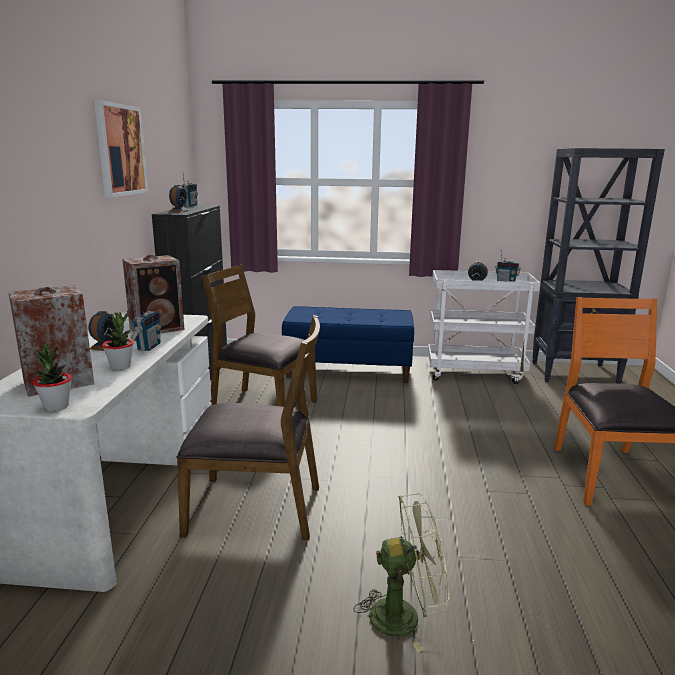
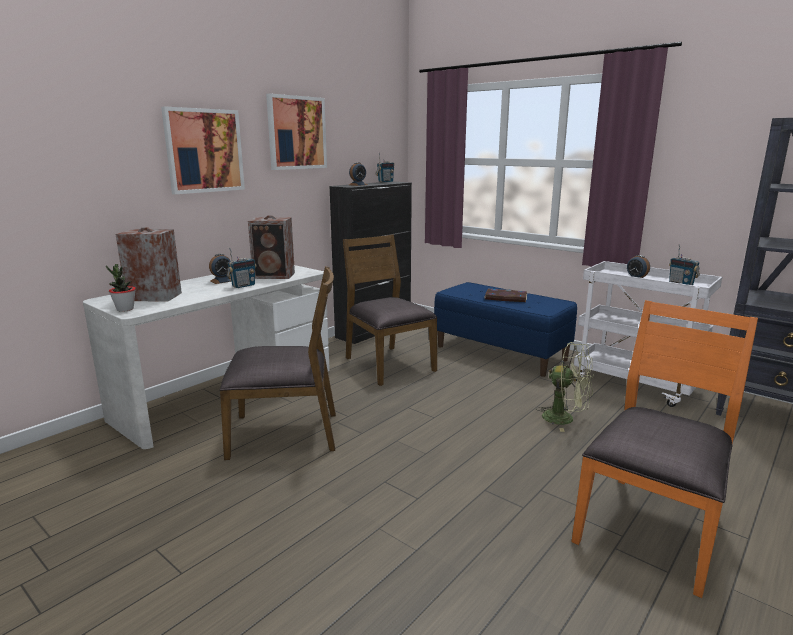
camera: 35 degrees right, 0 degrees up
(48, 175) = (204, 151): none -> picture
(120, 367) = (202, 294): potted plant -> none
(256, 508) = (285, 433): brown chair -> brown chair turned 45 degrees counterclockwise
(352, 316) = (505, 298): none -> book
(405, 615) = (279, 547): green fan -> green fan (565, 419)

